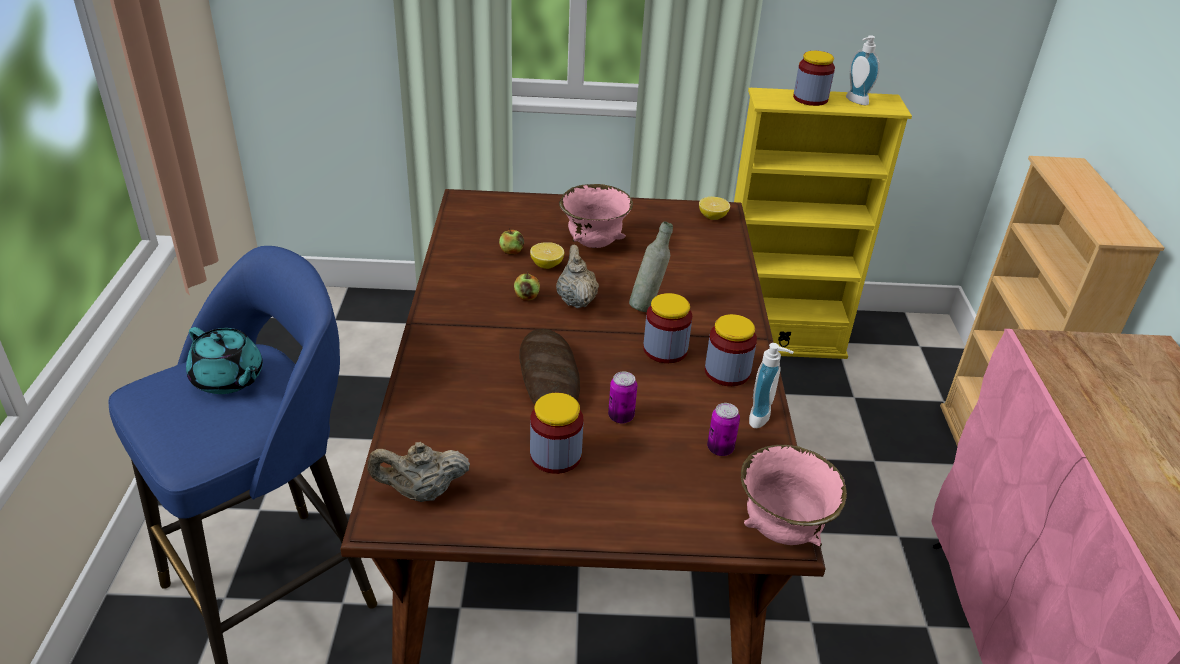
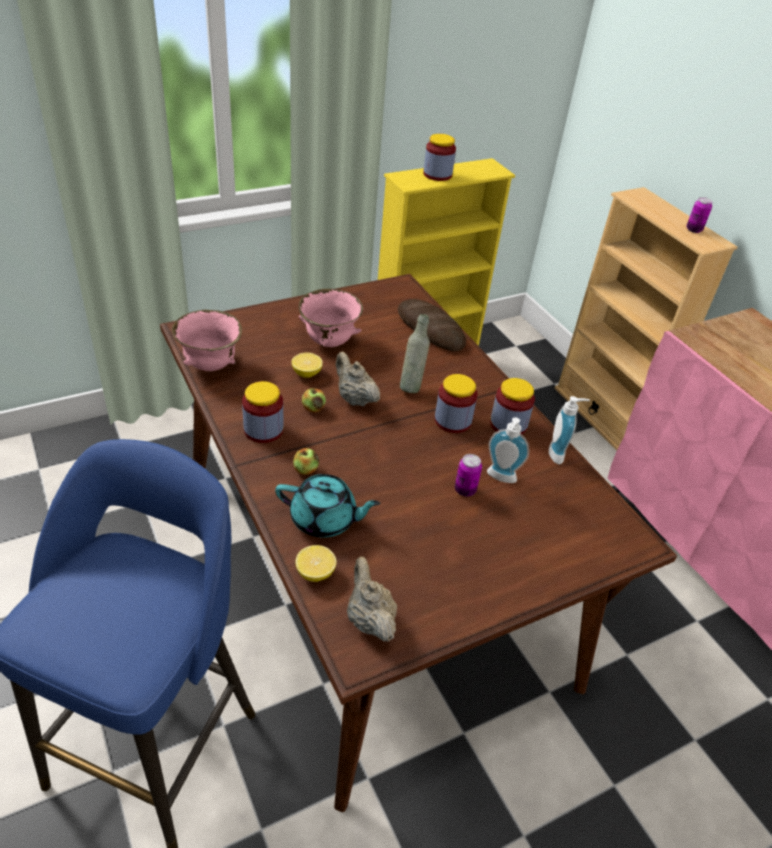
camera: 30 degrees left, 5 degrees up
(228, 379) = (109, 582): turquoise teapot -> turquoise teapot (324, 519)
(421, 492) = (369, 619): beige teapot -> beige teapot turned 105 degrees clockwise
(511, 251) = (268, 369): apple -> apple (305, 470)
(548, 377) = (387, 476): bread -> bread (430, 329)
(555, 455) = (444, 542): jar -> jar (263, 430)
(712, 217) = (400, 292): lemon -> lemon (315, 573)
(720, 449) = (550, 490): can -> can (693, 230)
(781, 531) = (634, 539): pink bowl -> pink bowl (210, 366)
(855, 101) = (469, 170): soap dispenser -> soap dispenser (500, 478)

